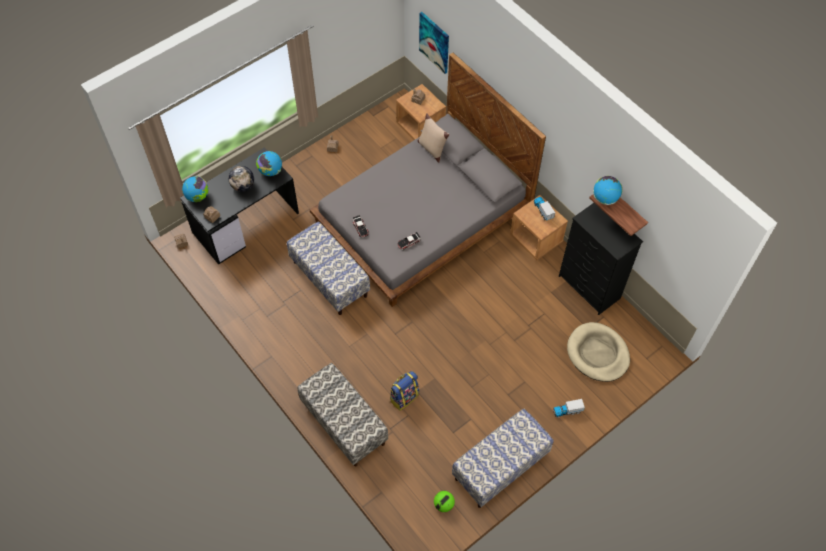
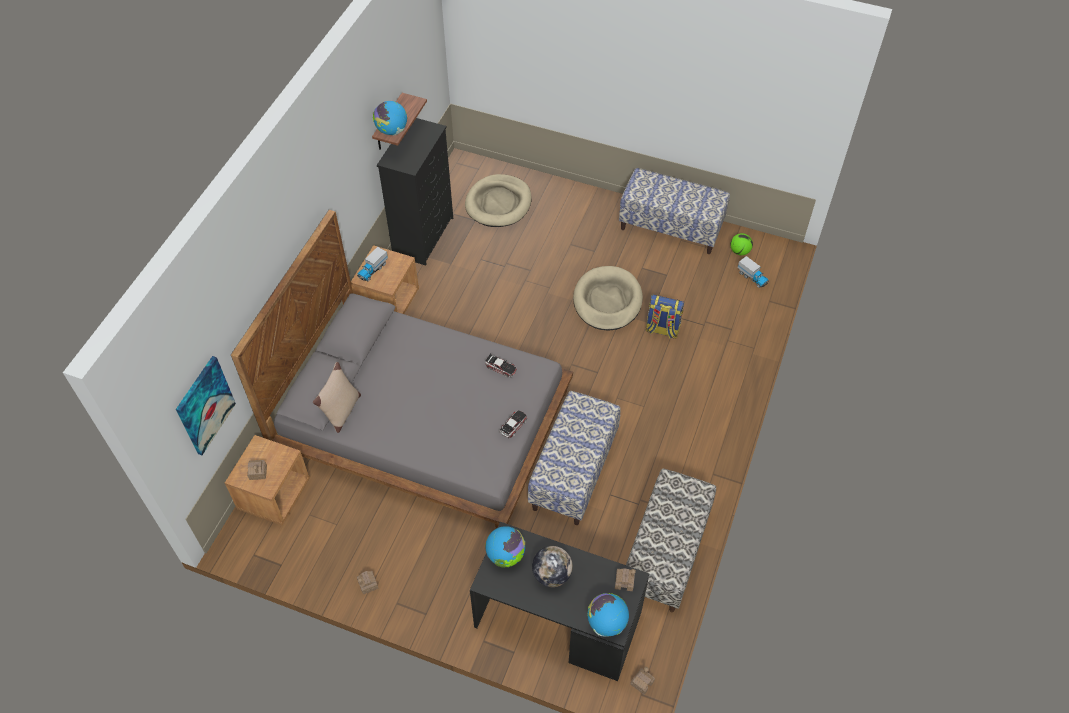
camera: 120 degrees left, 5 degrees down
(343, 423) = (731, 365): bench -> bench (666, 553)
(453, 375) = (607, 301): none -> beige dog bed
(567, 411) = (577, 203): toy truck -> toy truck (752, 277)

